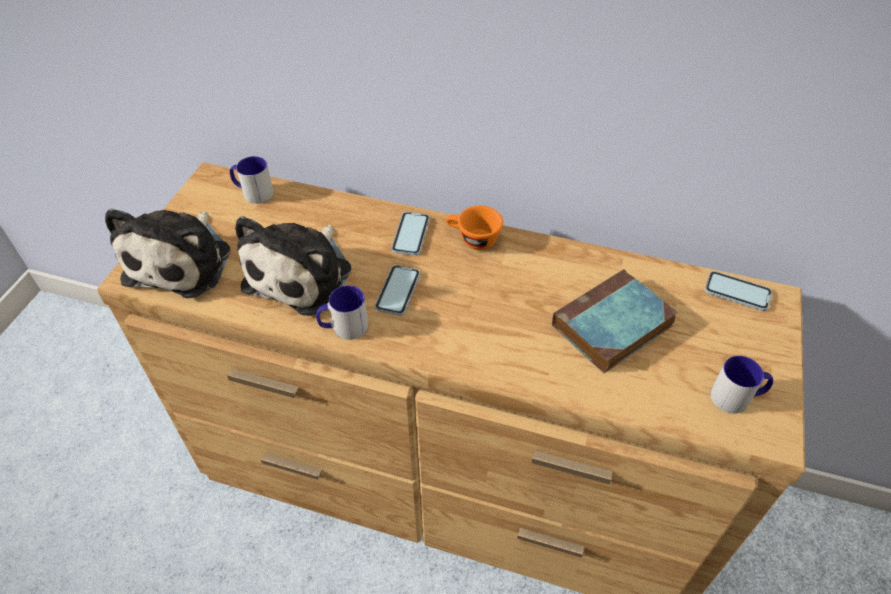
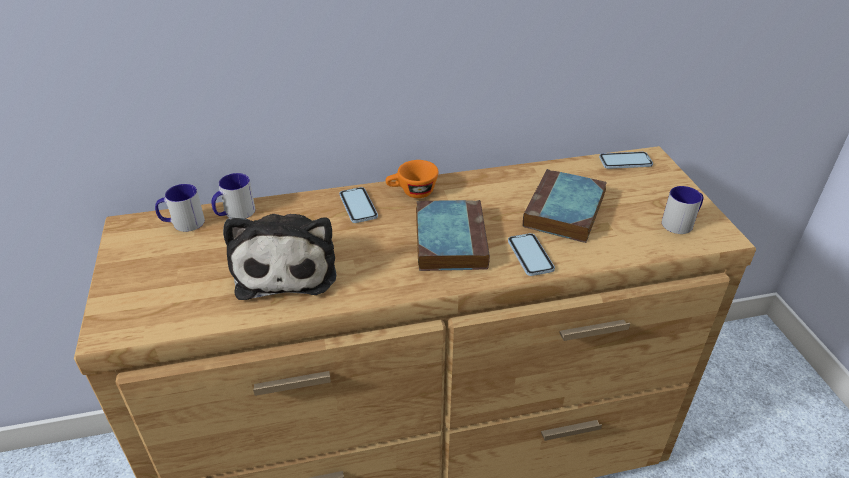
camera: 30 degrees left, 10 degrees down
(182, 261) = (154, 300): plush toy -> none
(343, 327) = (358, 291): mug -> mug (235, 213)
(398, 291) = (382, 249): phone -> phone (530, 256)
(467, 308) = (449, 239): none -> book

